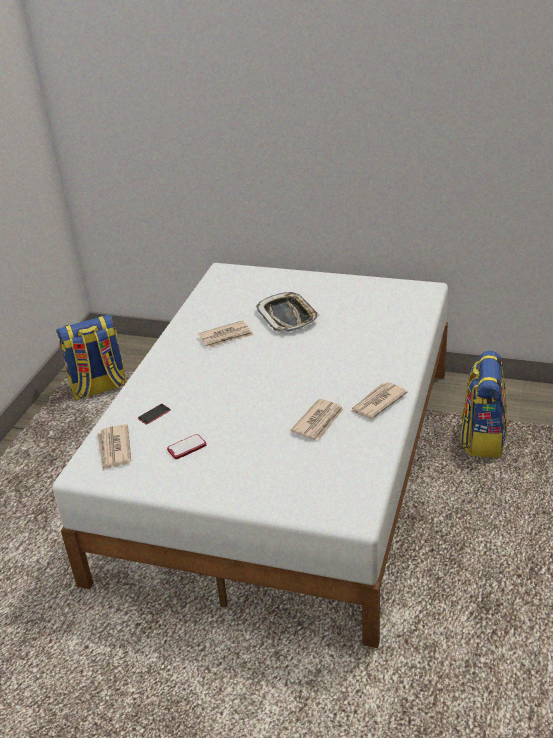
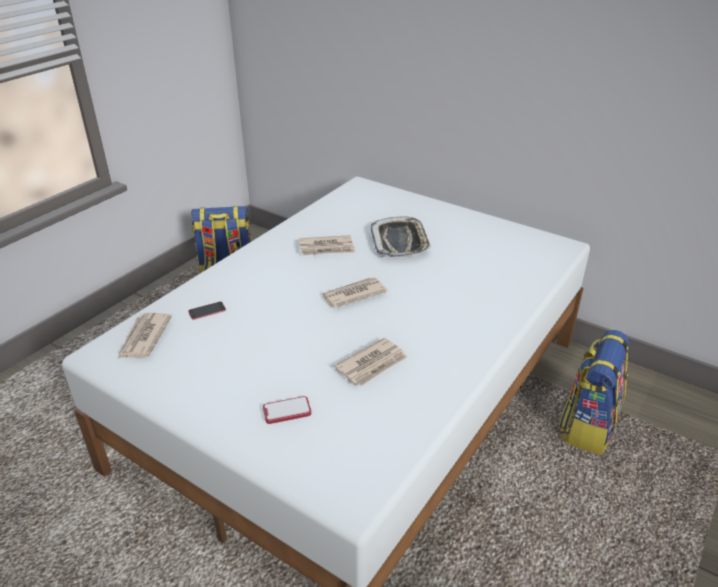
camera: 15 degrees right, 0 degrees up
(187, 447) = (216, 356): phone -> phone (287, 411)
(377, 402) = (450, 359): newspaper -> newspaper (353, 294)

